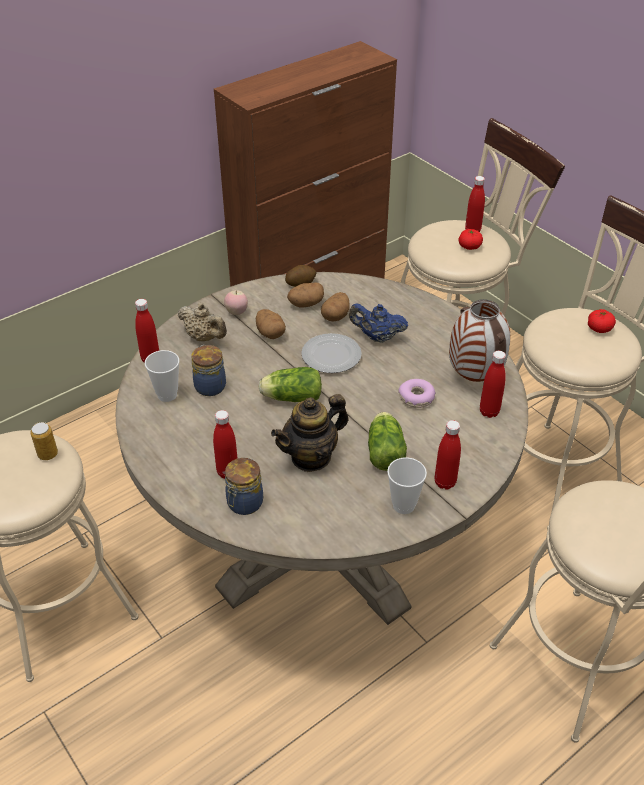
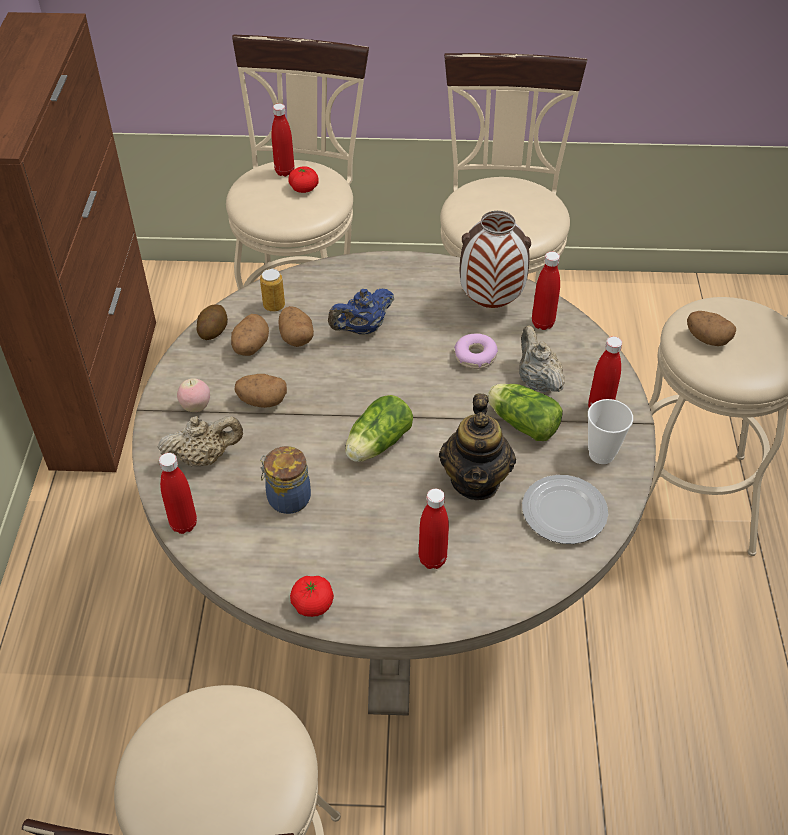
camera: 50 degrees left, 5 degrees up
(48, 454) = (226, 714): can -> can (274, 306)
(167, 395) = (260, 543): cup -> none
(244, 504) = (490, 572): jar -> none
(332, 356) = (352, 377): plate -> plate (564, 512)
(432, 438) = (537, 381): none -> beige teapot
(598, 509) = (707, 338): none -> potato
(599, 328) = (506, 192): tomato -> tomato (312, 604)

